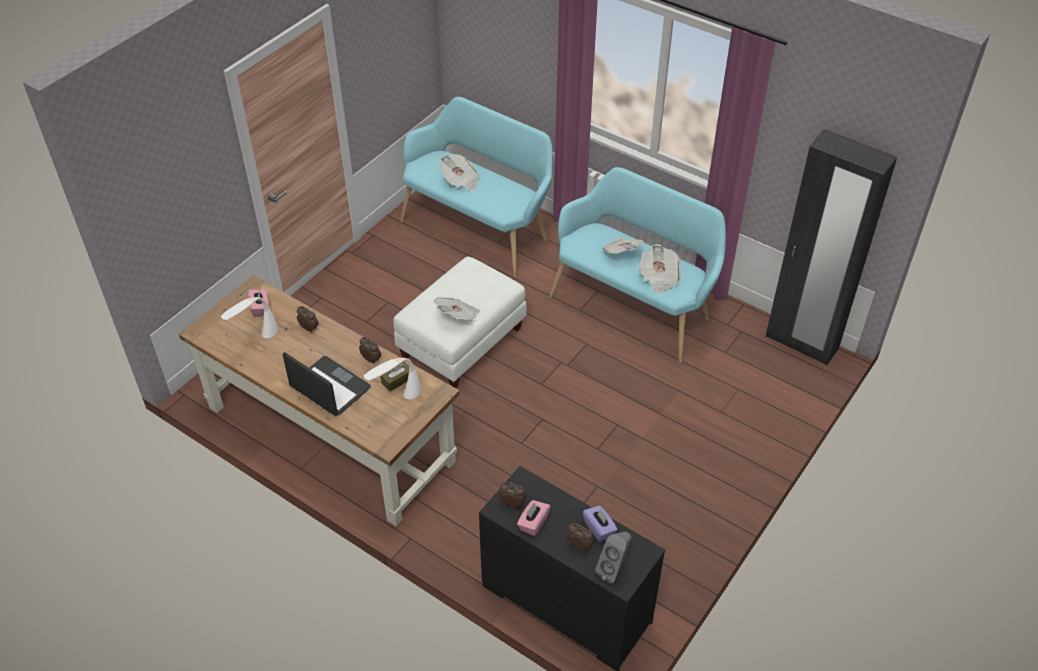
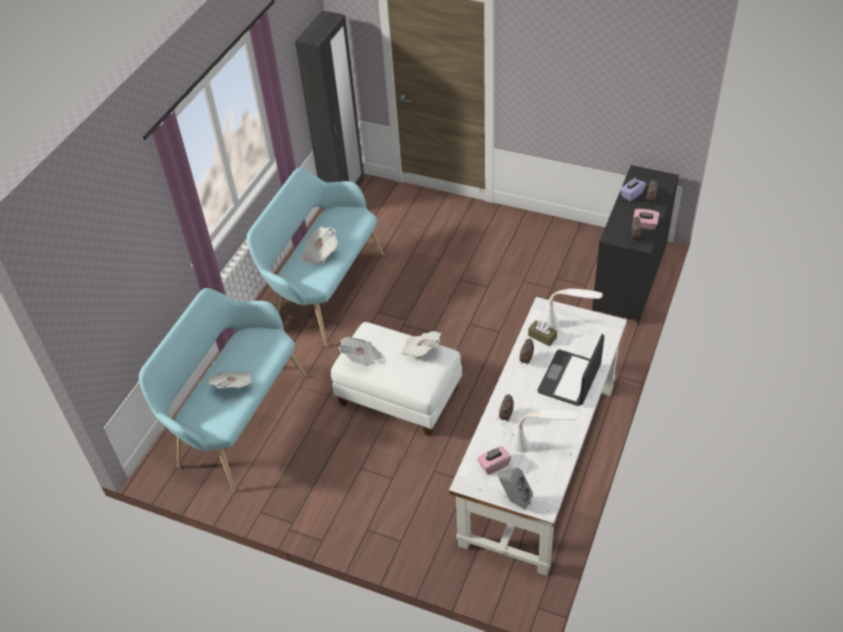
camera: 100 degrees left, 0 degrees up
(328, 434) = (540, 464): brown desk -> white desk
(614, 570) = (659, 183): grey speaker -> grey speaker (514, 500)
(659, 278) = (345, 228): newspaper -> newspaper (362, 358)

